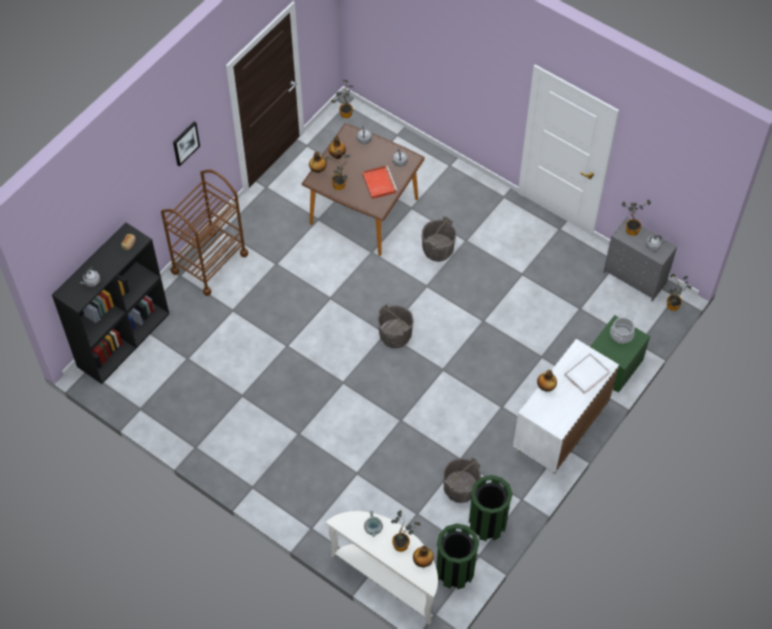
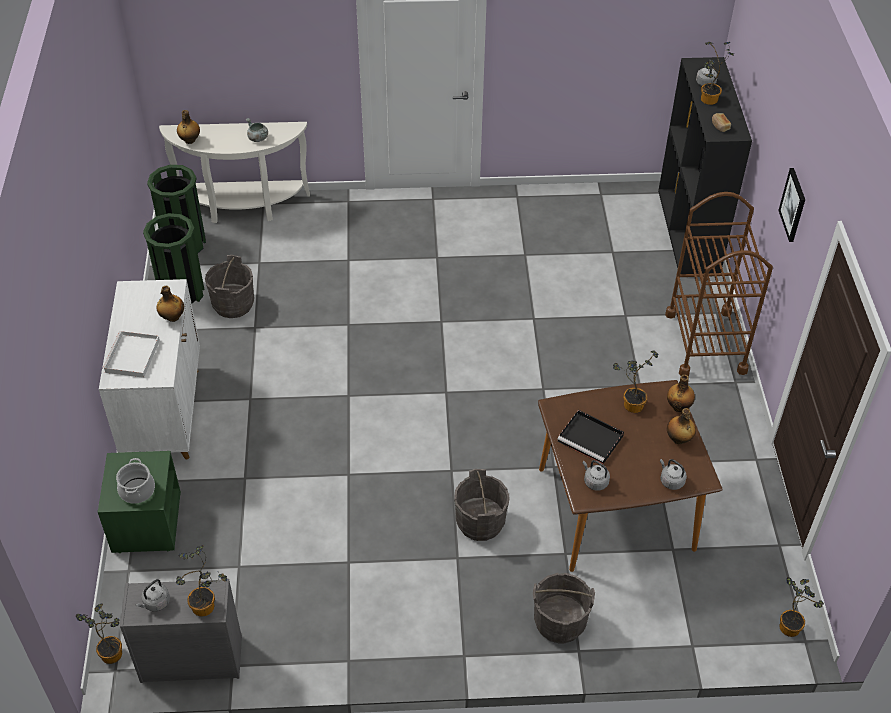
camera: 140 degrees right, 10 degrees down
(378, 183) = (591, 439): red tray -> black tray
(395, 335) = (433, 396): grey bucket -> grey bucket (559, 622)
(403, 544) = (219, 142): potted plant -> potted plant (707, 101)

